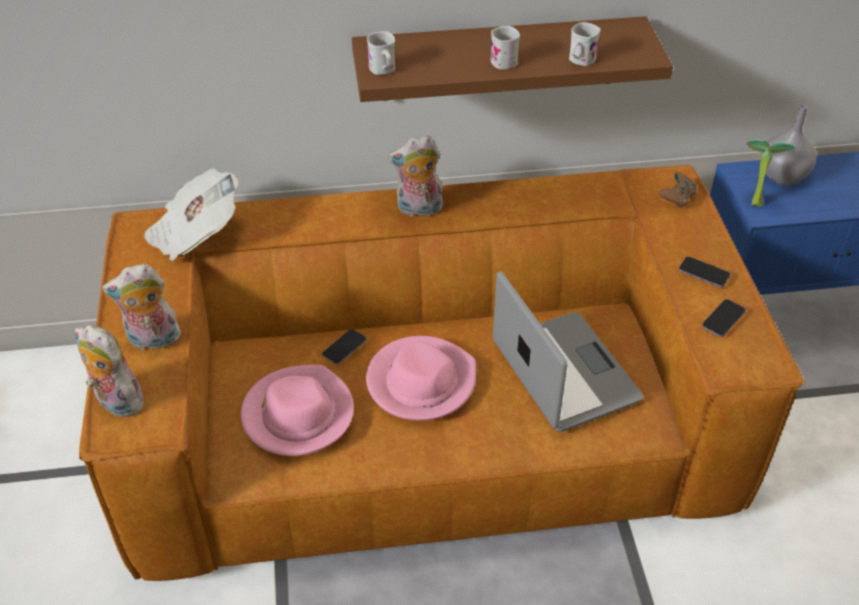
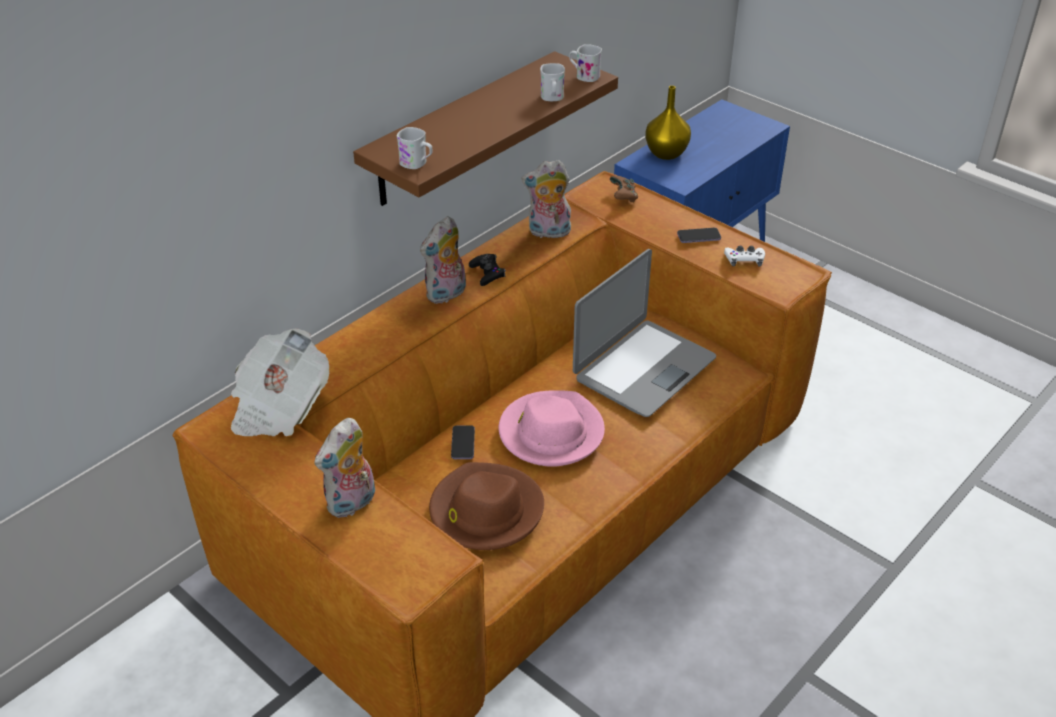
camera: 40 degrees left, 5 degrees down
(116, 401) = (380, 565): plush toy -> plush toy (548, 233)
(297, 414) = (485, 511): pink hat -> brown hat
(472, 208) = (487, 273): none -> black game controller
(501, 60) = (496, 120): white mug -> white mug (584, 76)
(563, 373) = (643, 368): laptop -> laptop turned 105 degrees clockwise
(723, 319) = (744, 259): phone -> white game controller
(754, 201) = (667, 178): potted plant -> none
(783, 176) = (666, 153): grey vase -> yellow vase

